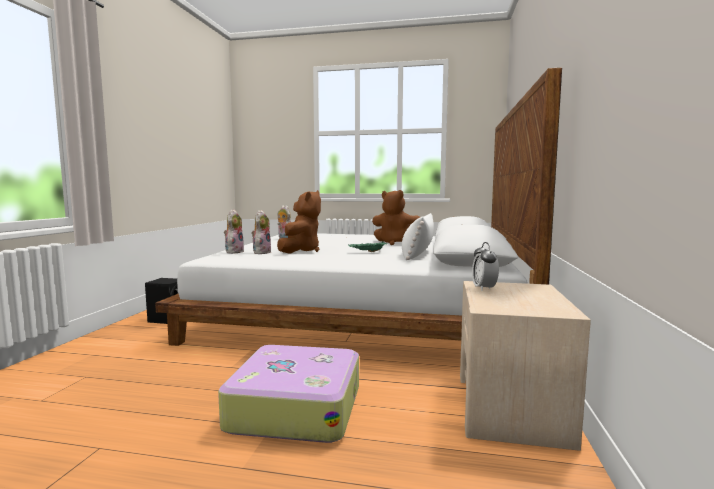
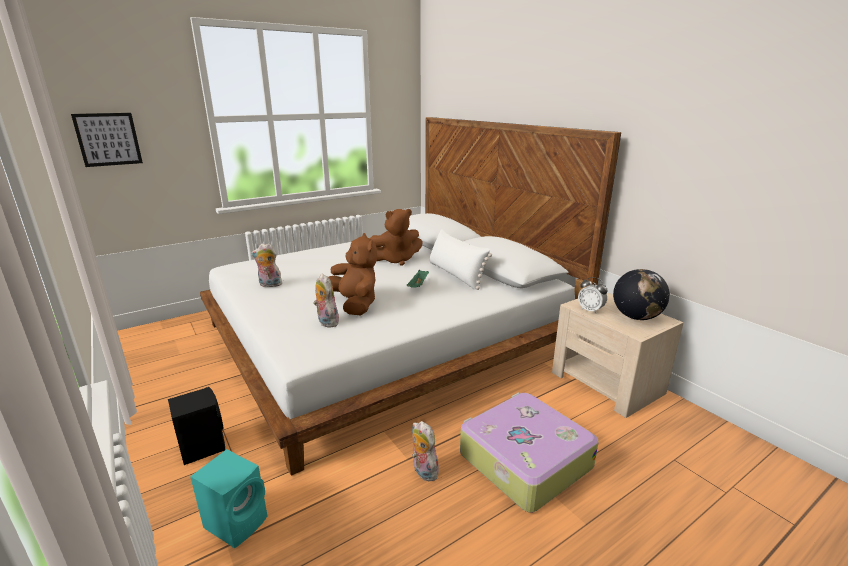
camera: 45 degrees left, 15 degrees up
(114, 349) = (238, 521): none -> turquoise speaker
(234, 252) = (296, 332): plush toy -> plush toy (423, 471)
(256, 145) = (108, 139): none -> picture
(528, 302) = (636, 317): none -> globe

